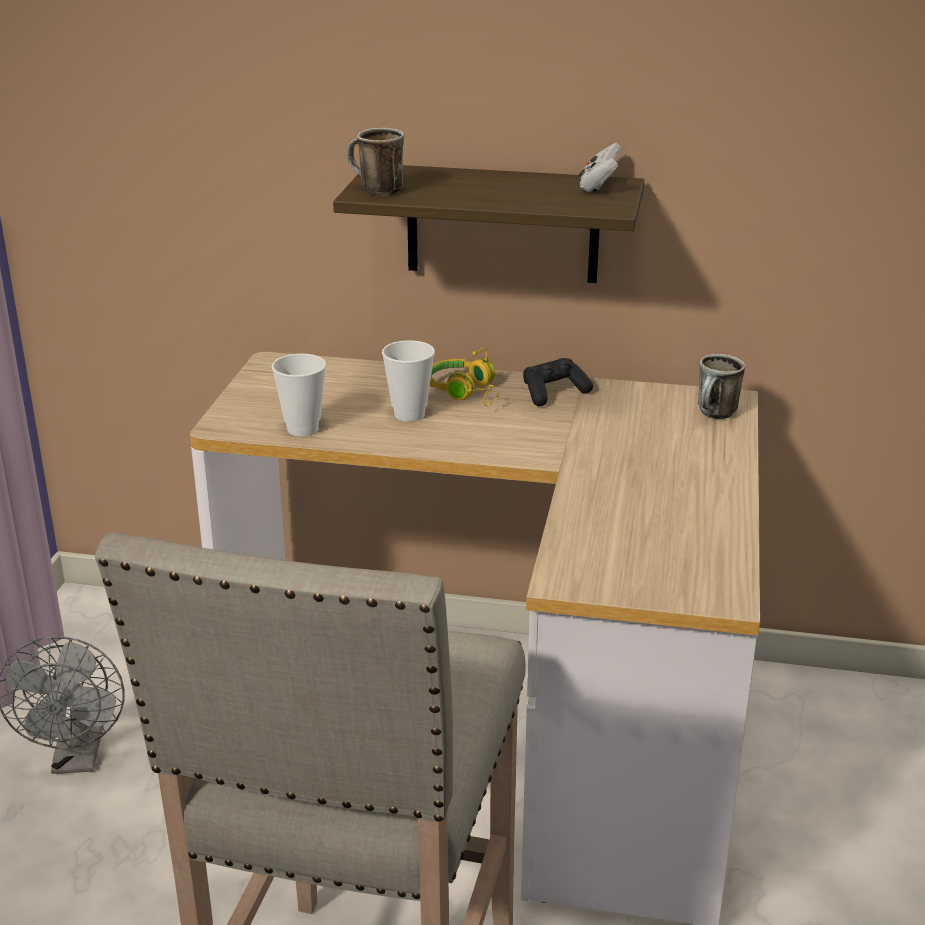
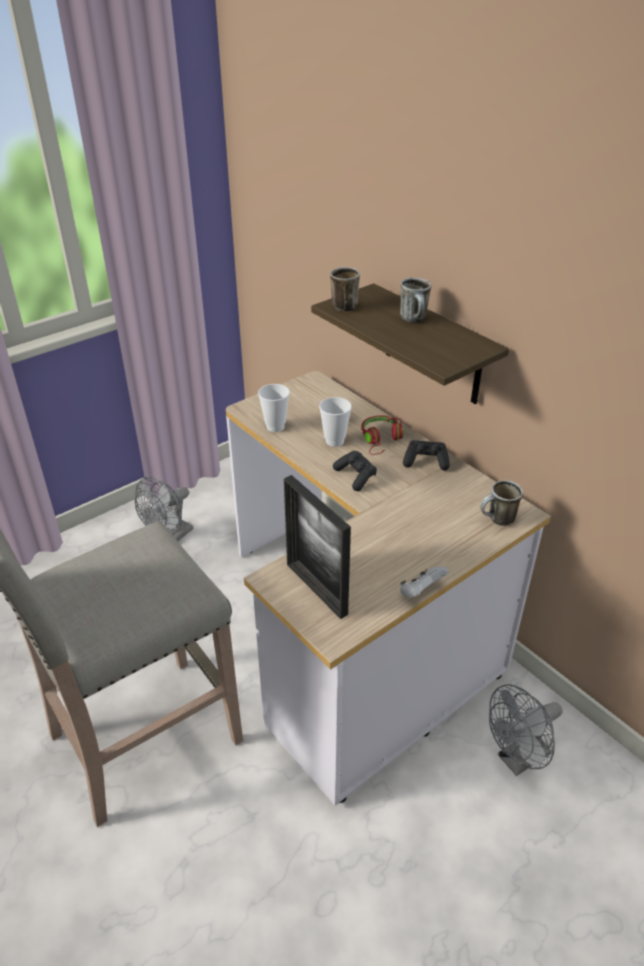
camera: 40 degrees right, 10 degrees up
(466, 392) = (381, 440): yellow headphones -> red headphones
(495, 181) = (415, 320): none -> mug
(495, 439) = (355, 476): none -> black game controller
(598, 187) = (467, 345): white game controller -> white game controller (421, 592)
(632, 563) = (316, 589): none -> picture frame
(836, 752) = (518, 759): none -> grey fan

